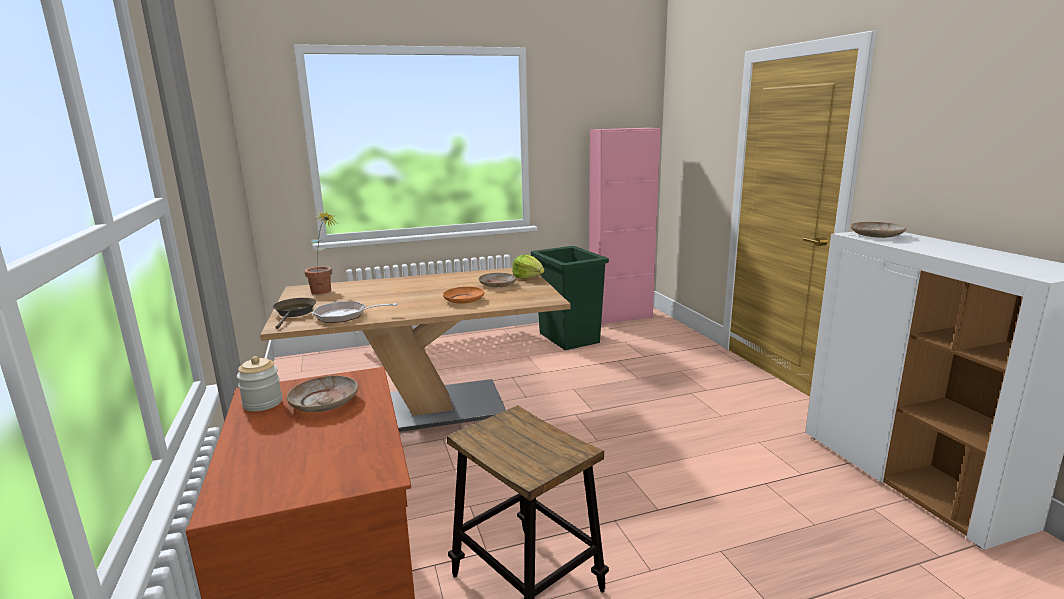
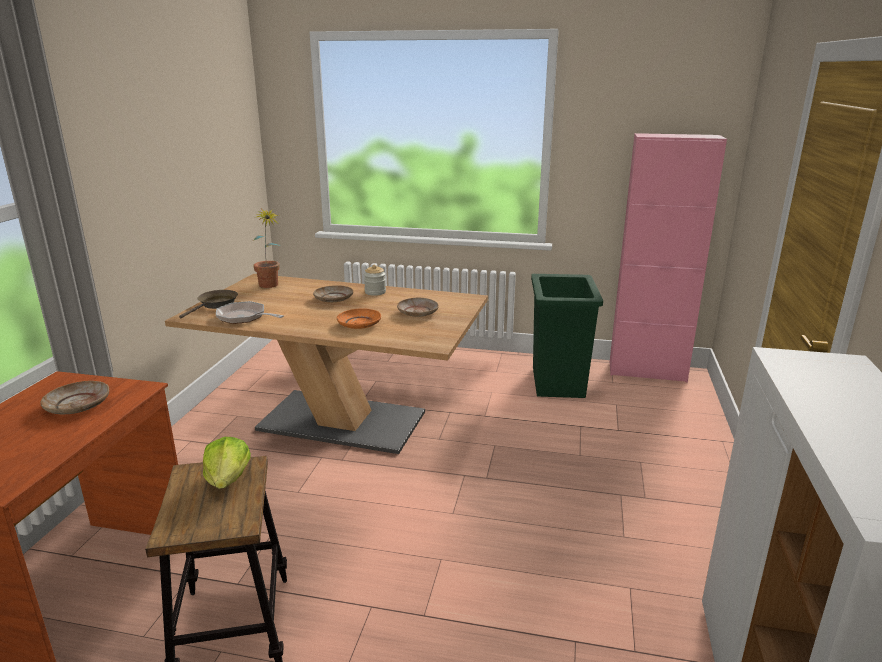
camera: 30 degrees right, 5 degrees up
(262, 403) = (46, 392): jar -> jar (375, 292)
(528, 277) = (460, 310): lettuce -> lettuce (228, 479)
(876, 235) = (811, 366): beige plate -> beige plate (333, 299)

